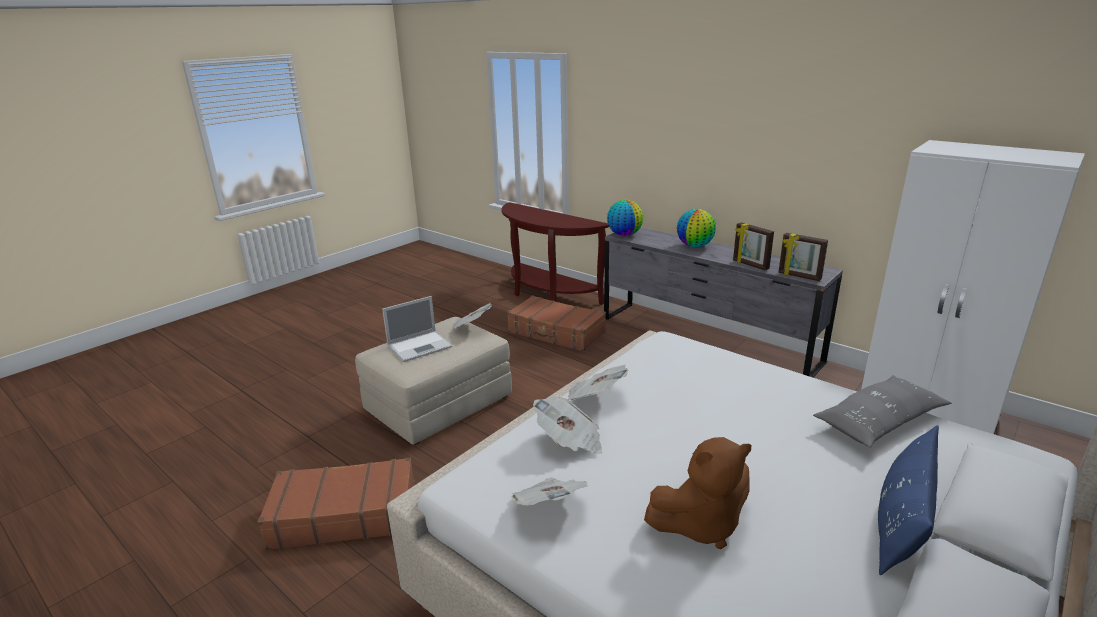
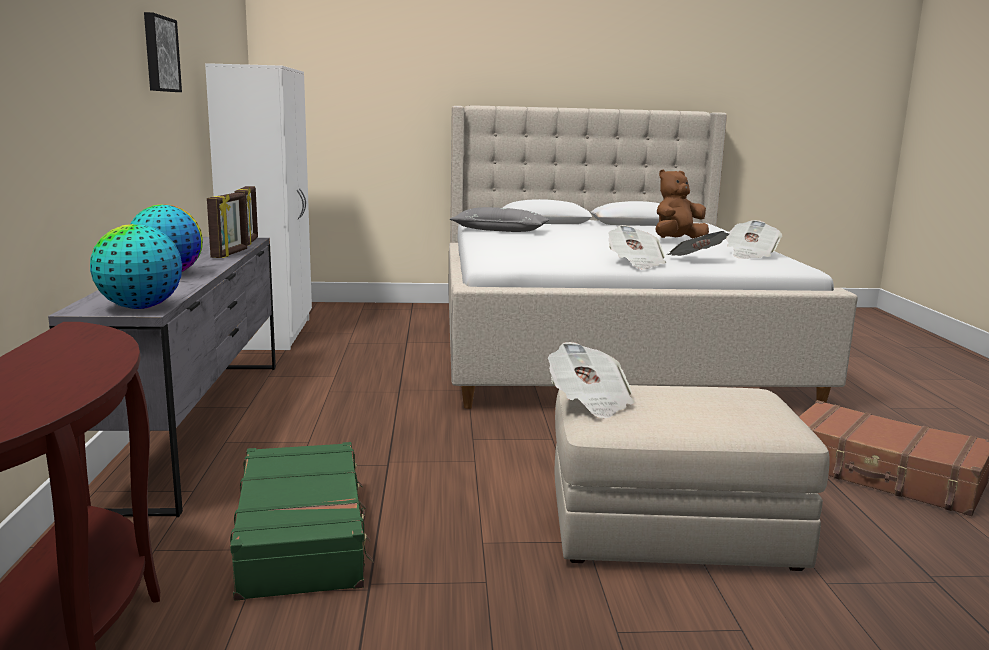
camera: 135 degrees left, 10 degrees down
(420, 346) = (705, 408): laptop -> none
(556, 333) = (303, 536): brown suitcase -> green suitcase
(700, 525) = (677, 240): brown plush toy -> brown plush toy turned 60 degrees counterclockwise
(824, 128) = (159, 54): none -> picture
(900, 523) = (587, 227): blue pillow -> none

